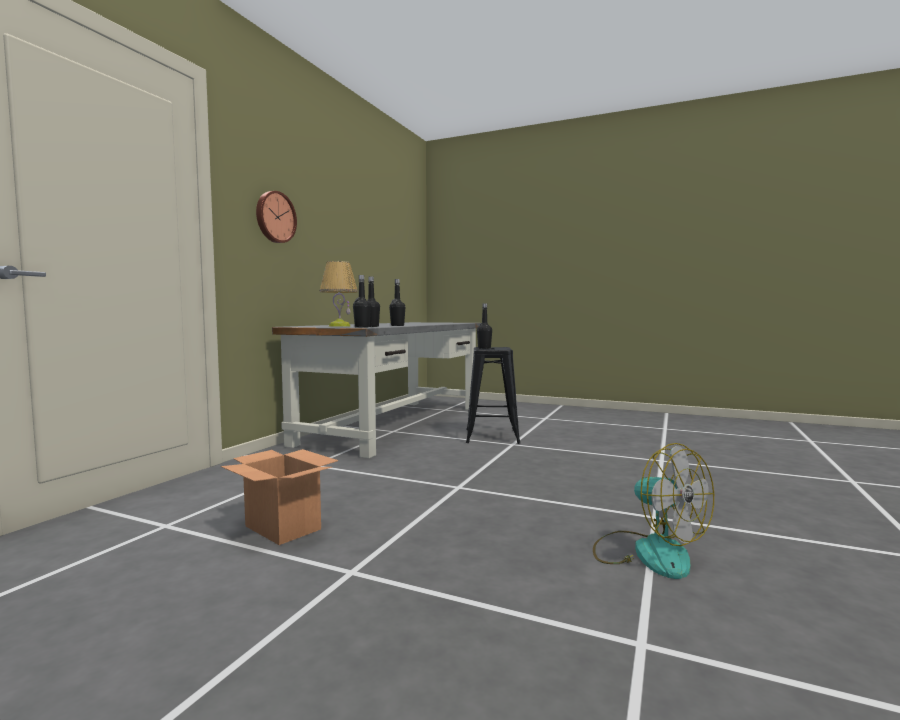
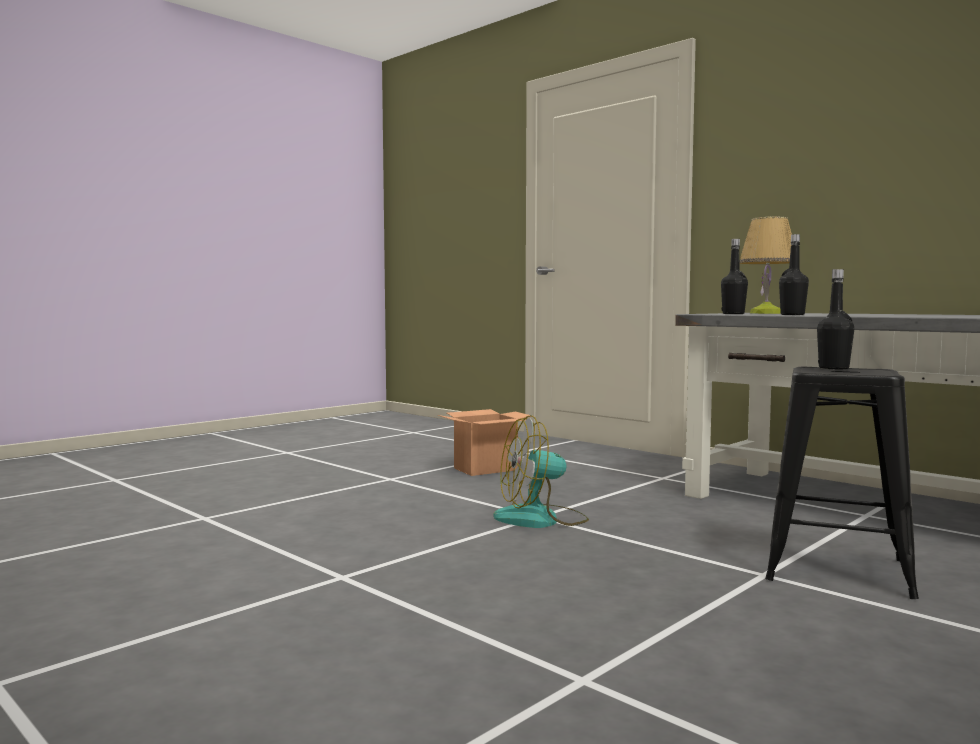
camera: 110 degrees right, 0 degrees up
(274, 217) = (783, 165): wall clock -> none
(362, 327) = (701, 313): black bottle -> none
(648, 552) = (282, 549): fan -> fan (541, 519)

